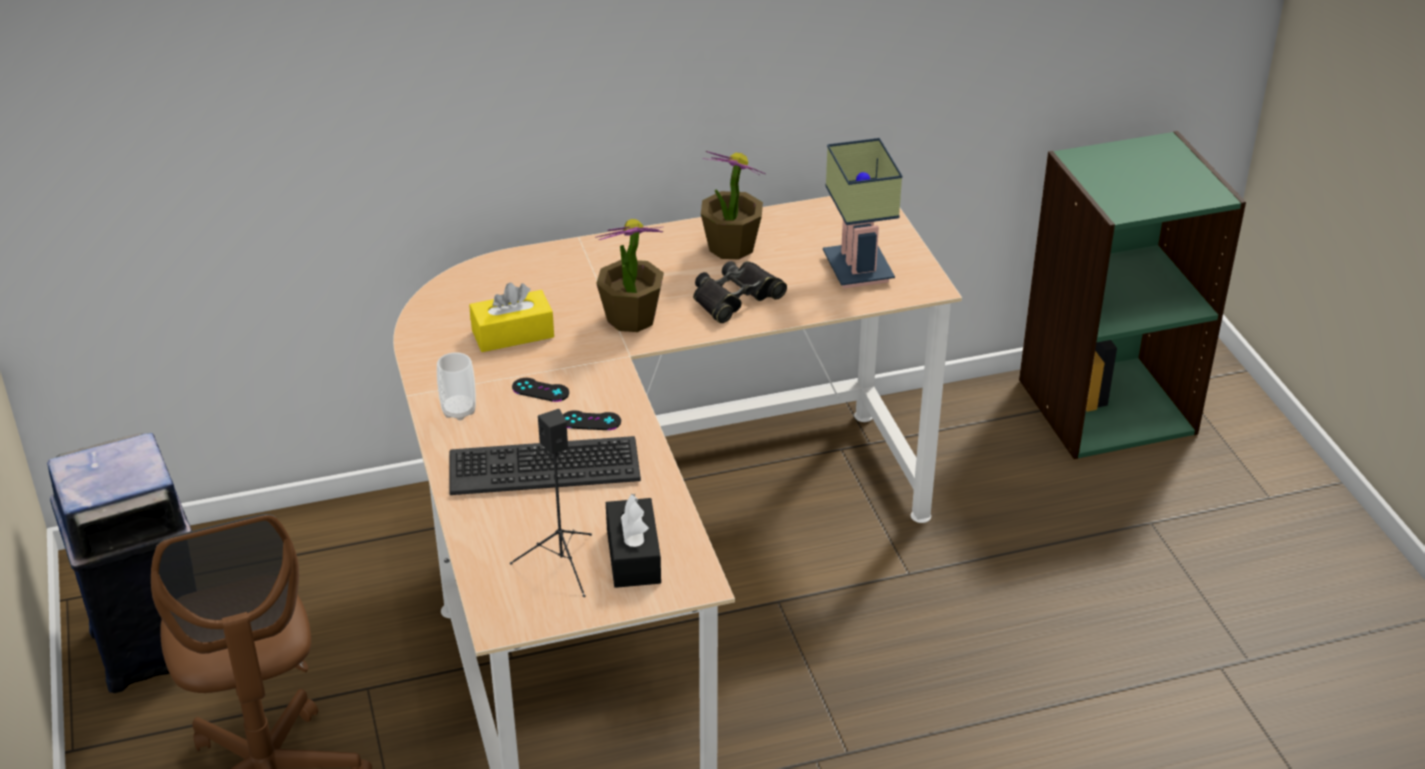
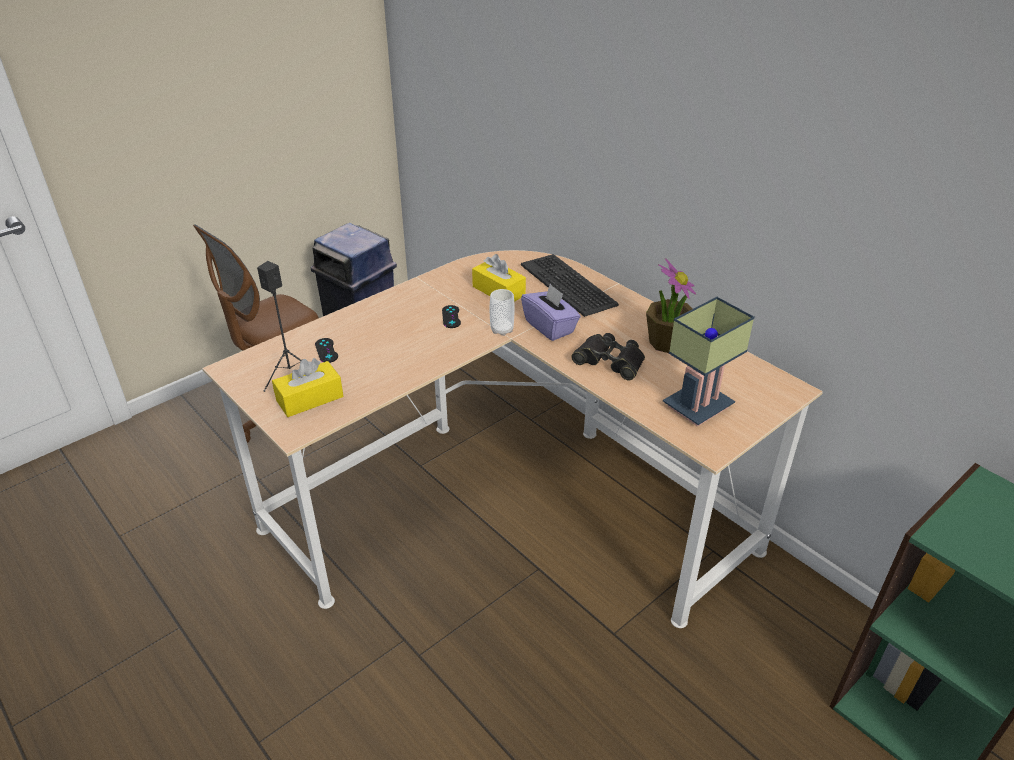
camera: 65 degrees right, 0 degrees up
(459, 411) = (412, 296): cup -> cup (502, 330)
(544, 466) = (379, 340): keyboard -> keyboard (568, 285)
(590, 421) = (433, 343): black game controller -> black game controller (326, 350)
(631, 318) = (550, 327): potted plant -> purple tissue box
(633, 556) = (310, 398): black tissue box -> yellow tissue box

